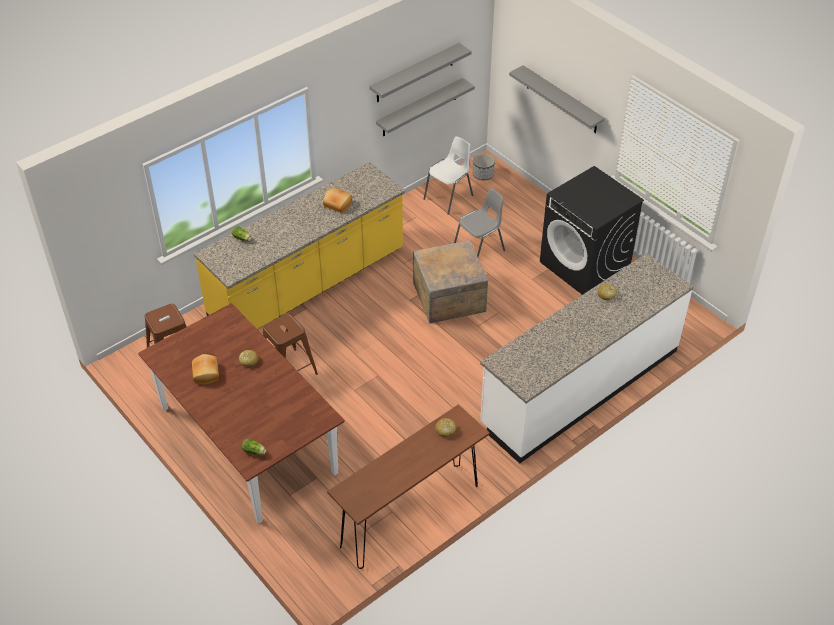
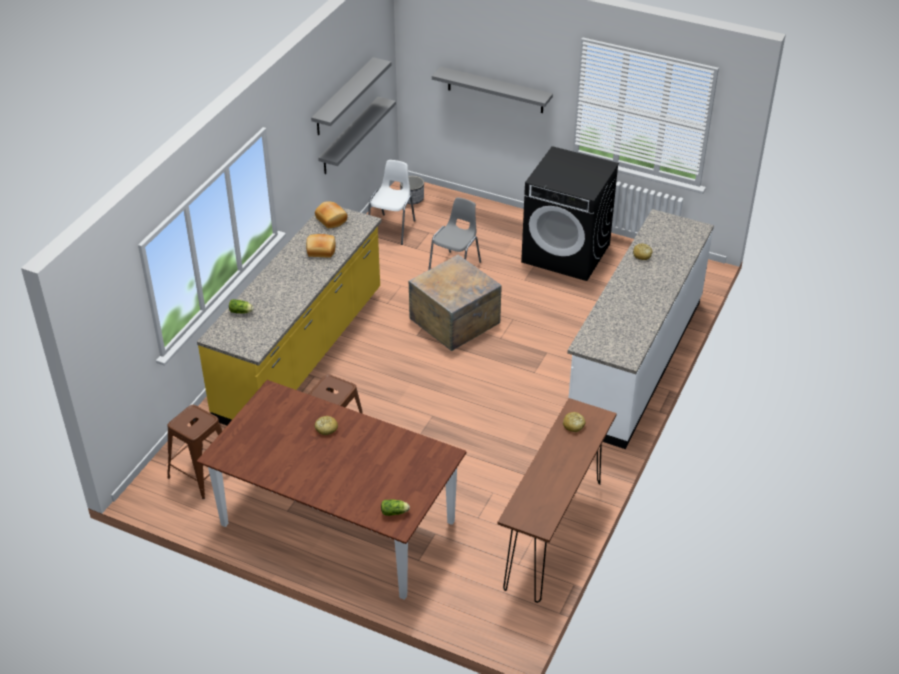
camera: 25 degrees left, 5 degrees down
(207, 373) = (289, 455): bread -> bread (332, 219)

